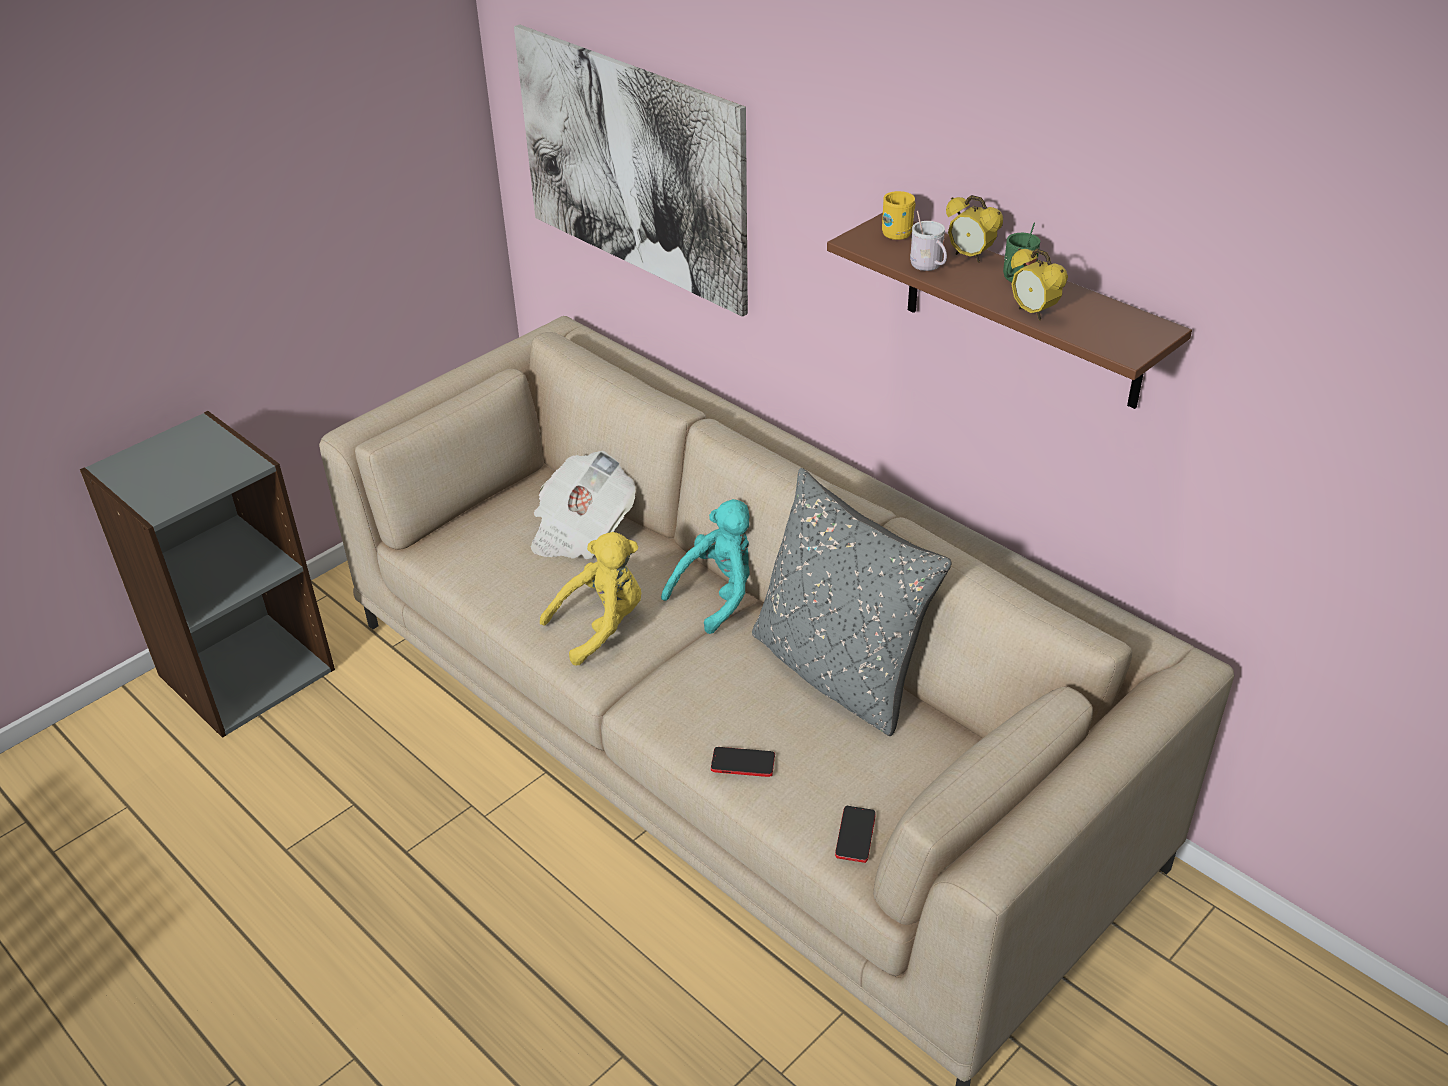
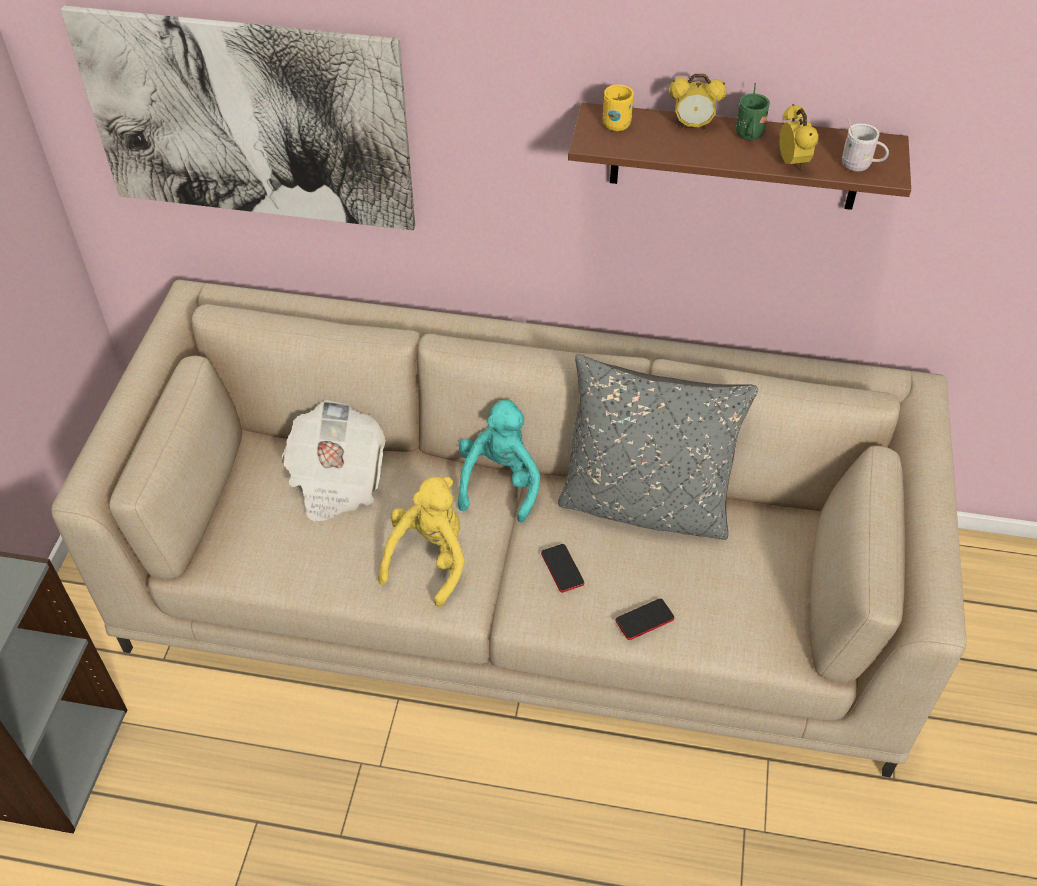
camera: 35 degrees left, 10 degrees up
(855, 835) = (770, 633): phone -> phone (562, 568)
(928, 268) = (674, 149): white mug -> white mug (860, 166)
(1033, 313) = (792, 164): alarm clock -> alarm clock turned 120 degrees counterclockwise

